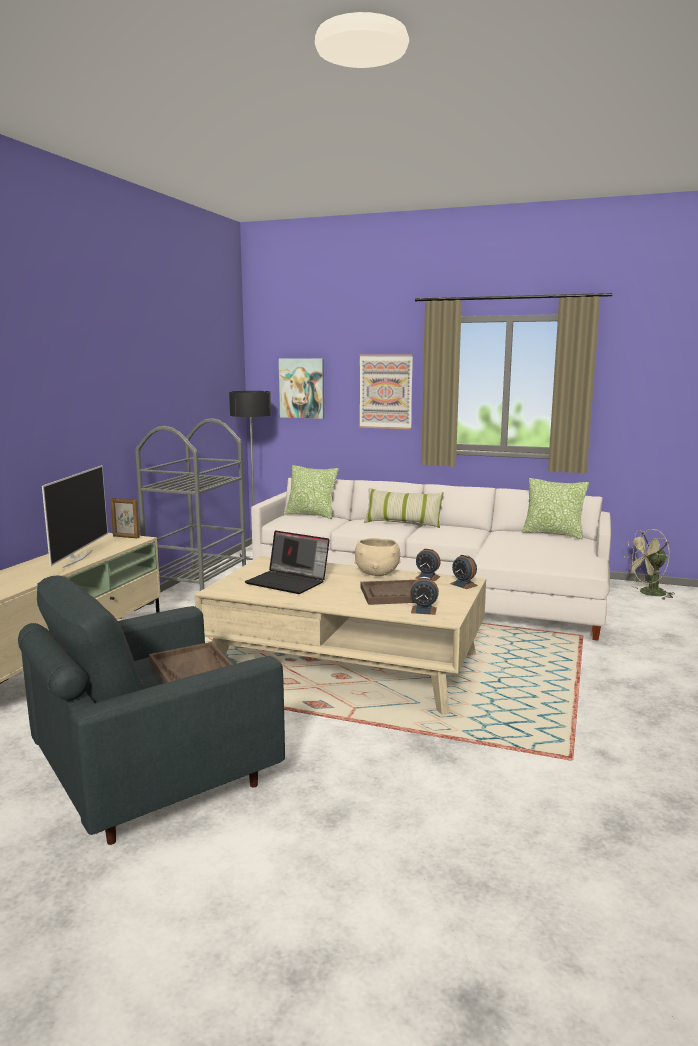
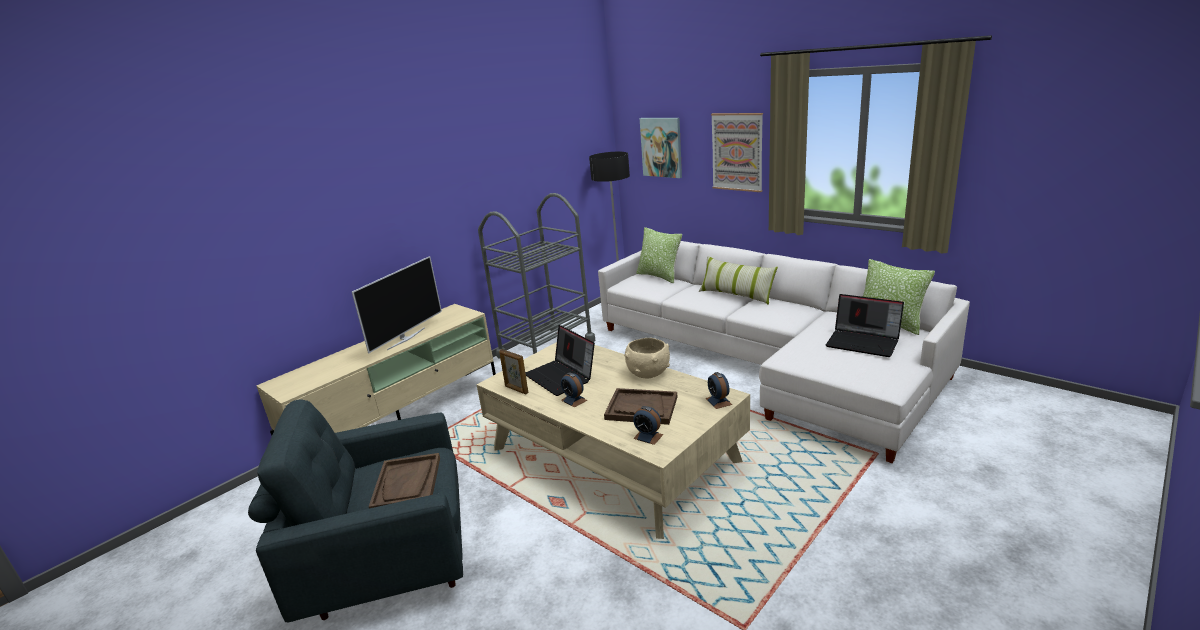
camera: 25 degrees right, 10 degrees up
(126, 537) = (462, 311): picture frame -> picture frame (516, 390)
(427, 577) = (691, 385): alarm clock -> alarm clock (574, 400)
(546, 544) = (864, 342): none -> laptop
(648, 593) = (1007, 398): green fan -> none

